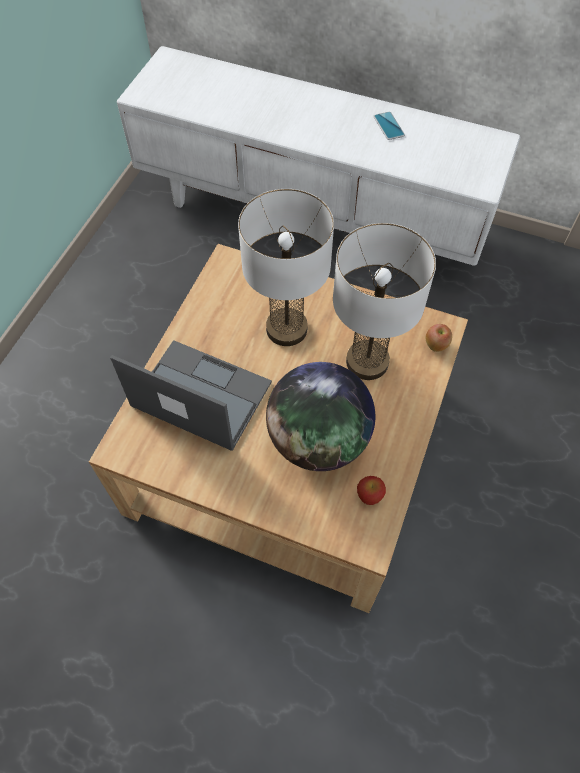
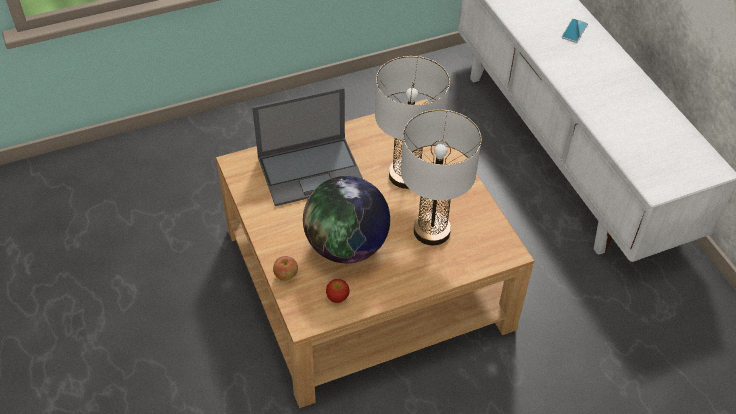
camera: 45 degrees right, 10 degrees down
(199, 394) = (311, 170): laptop -> laptop turned 90 degrees clockwise
(388, 126) = (636, 104): phone -> phone (574, 31)
(436, 345) = (490, 257): apple -> apple (286, 276)

